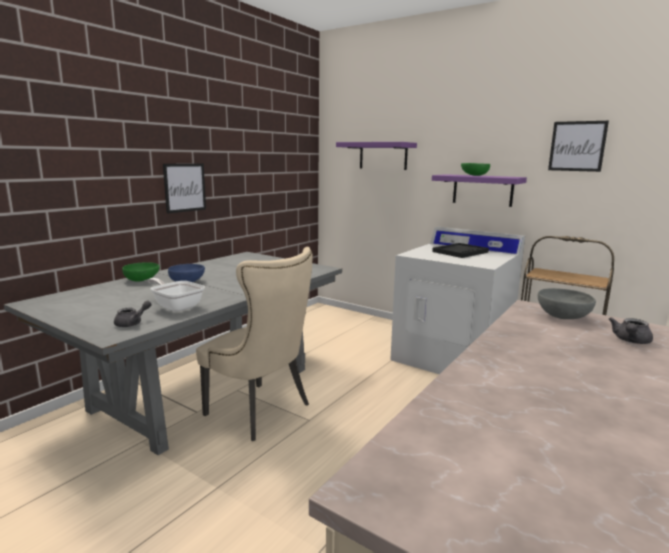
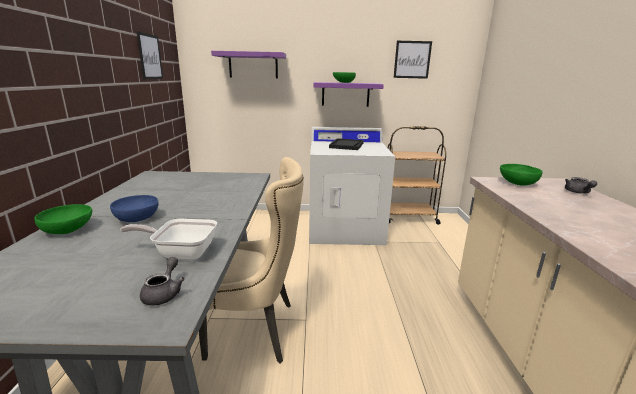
camera: 35 degrees left, 5 degrees up
(185, 187) = (76, 102): picture -> picture (150, 57)
(562, 316) = (517, 183): grey bowl -> green bowl

